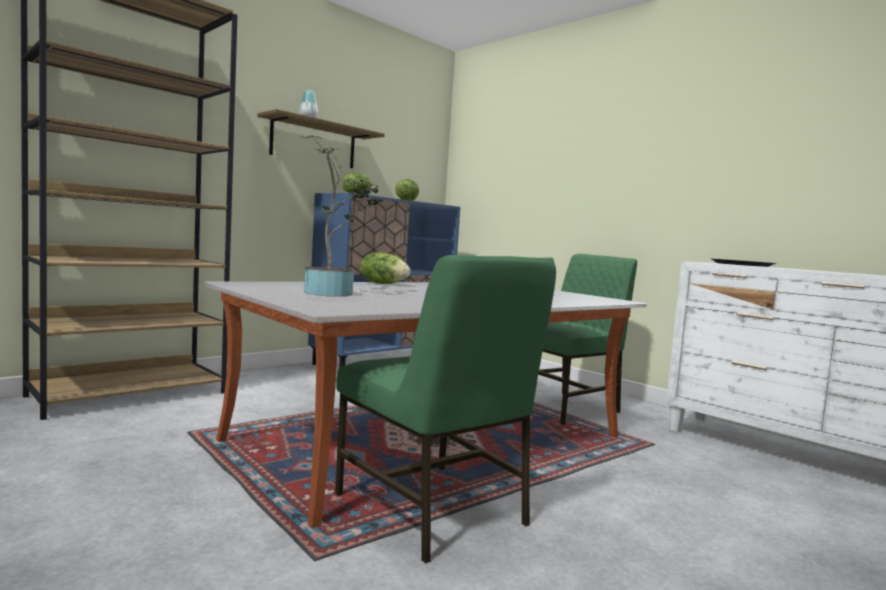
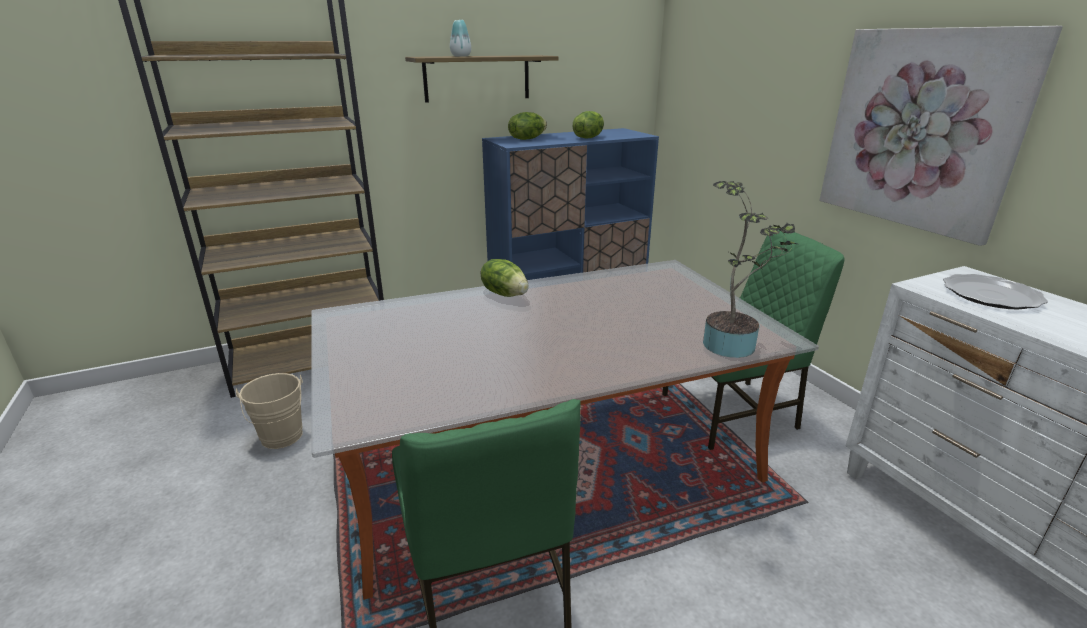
camera: 20 degrees right, 20 degrees up
(131, 442) = (282, 439): none -> beige bucket
(333, 293) = (410, 346): potted plant -> potted plant (734, 343)
(664, 180) = (920, 130): none -> picture

